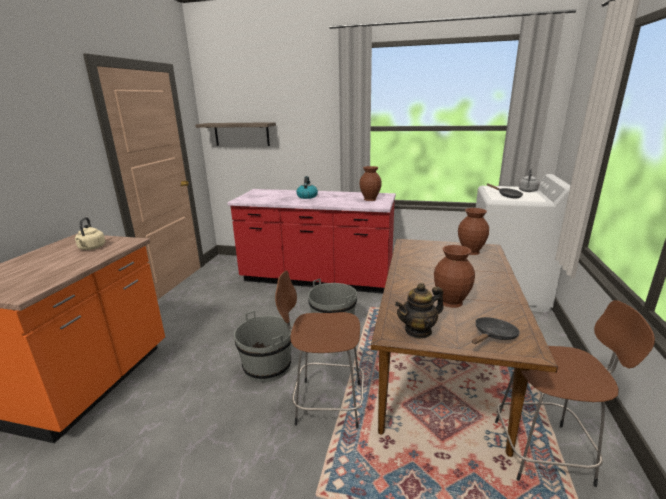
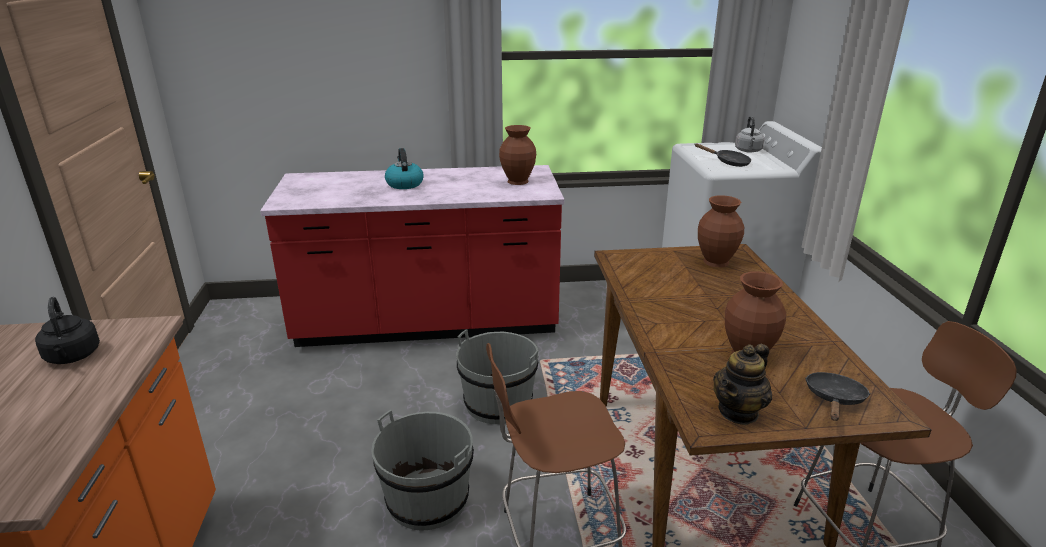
camera: 20 degrees left, 5 degrees up
(91, 248) = (73, 357): beige kettle -> black kettle
(241, 134) = (247, 69): shelf -> none

